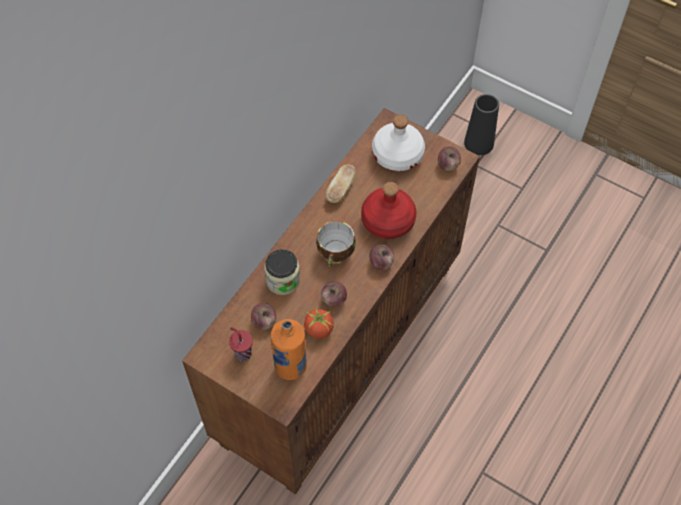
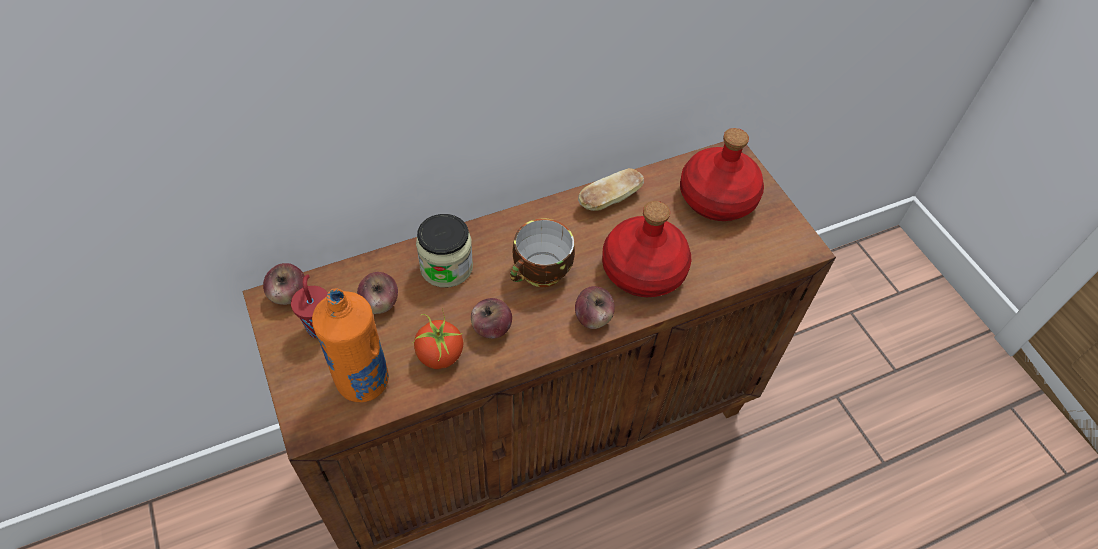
camera: 30 degrees right, 5 degrees down
(398, 155) = (718, 198): white bottle -> red bottle
(448, 165) = (780, 245): apple -> apple (288, 294)
(479, 143) = (870, 290): black vase -> none

